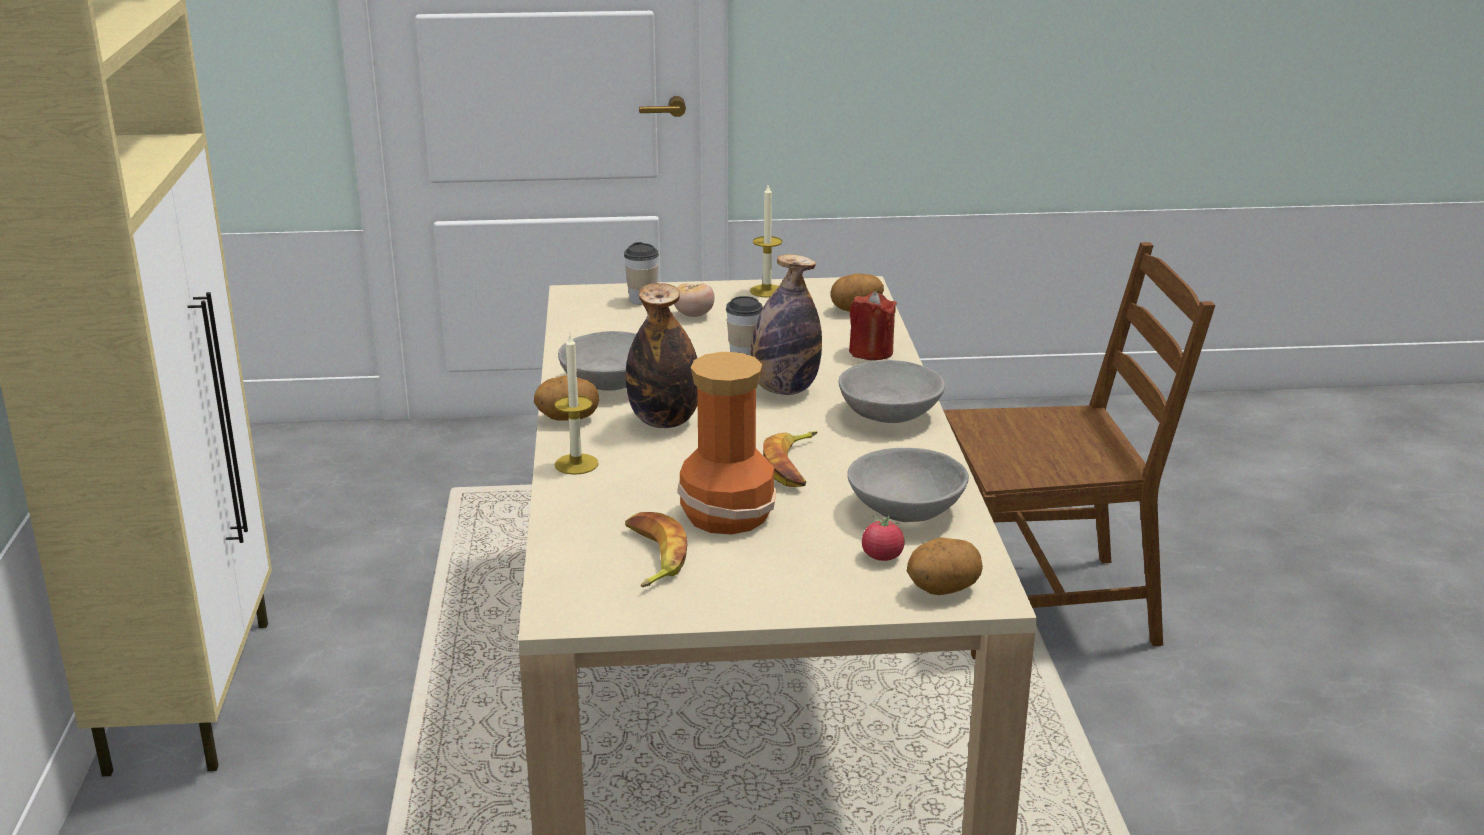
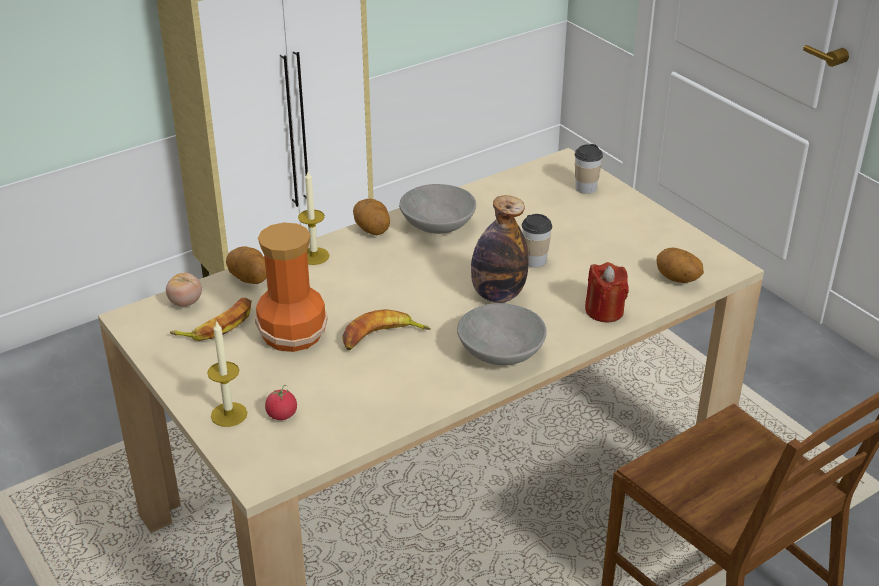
camera: 60 degrees right, 10 degrees up
(664, 421) = (402, 265): bottle -> none
(693, 315) = (583, 216): tomato -> tomato (185, 302)
(767, 291) = (664, 230): candle -> candle (229, 414)
(906, 511) = (355, 406): grey bowl -> none
(943, 589) = (254, 455): potato -> potato (250, 279)

